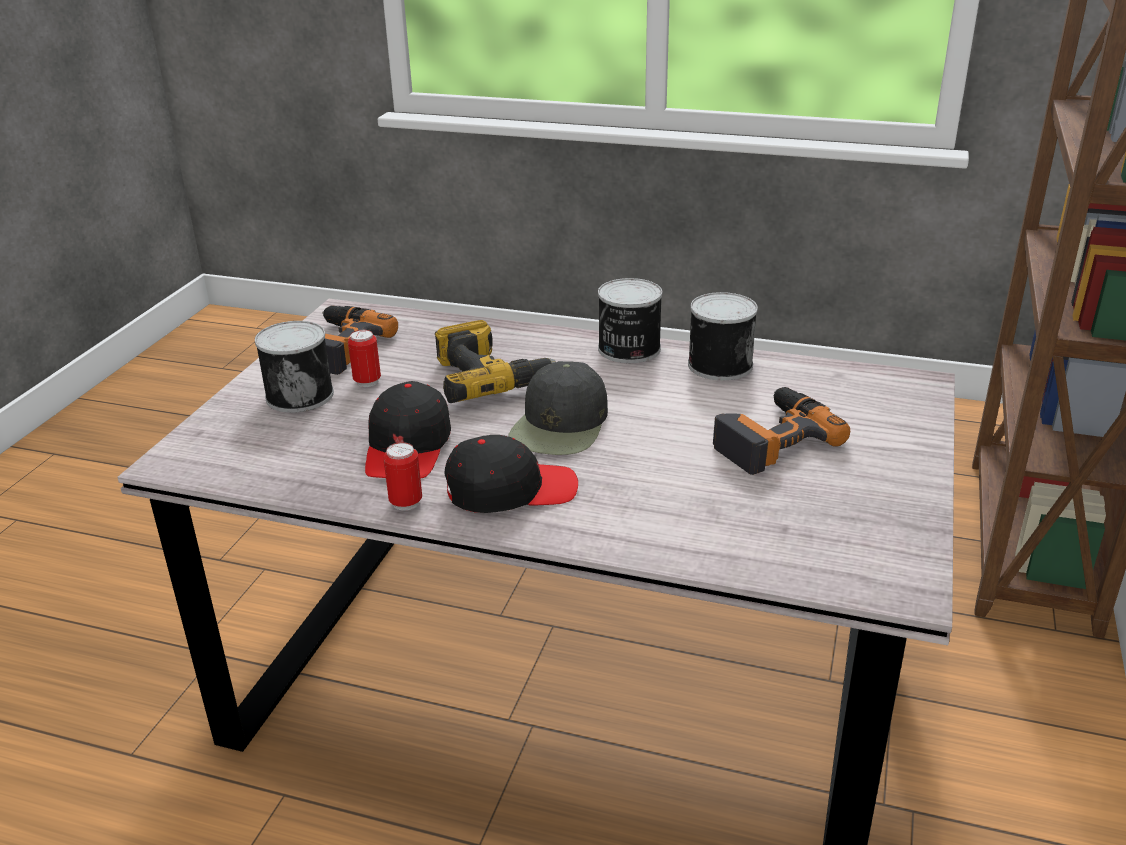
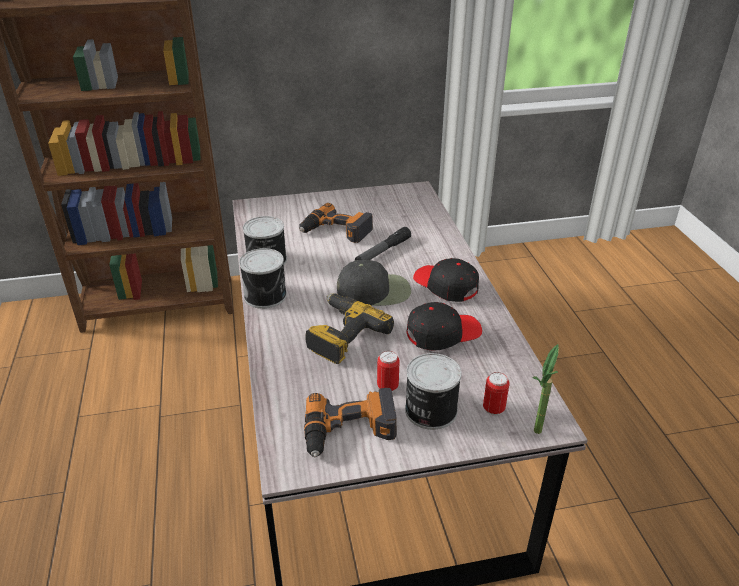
camera: 120 degrees left, 5 degrees up
(172, 444) = (536, 437): none -> potted plant
(406, 503) = (487, 312): can -> can (493, 409)
(665, 463) = (382, 252): none -> flashlight

